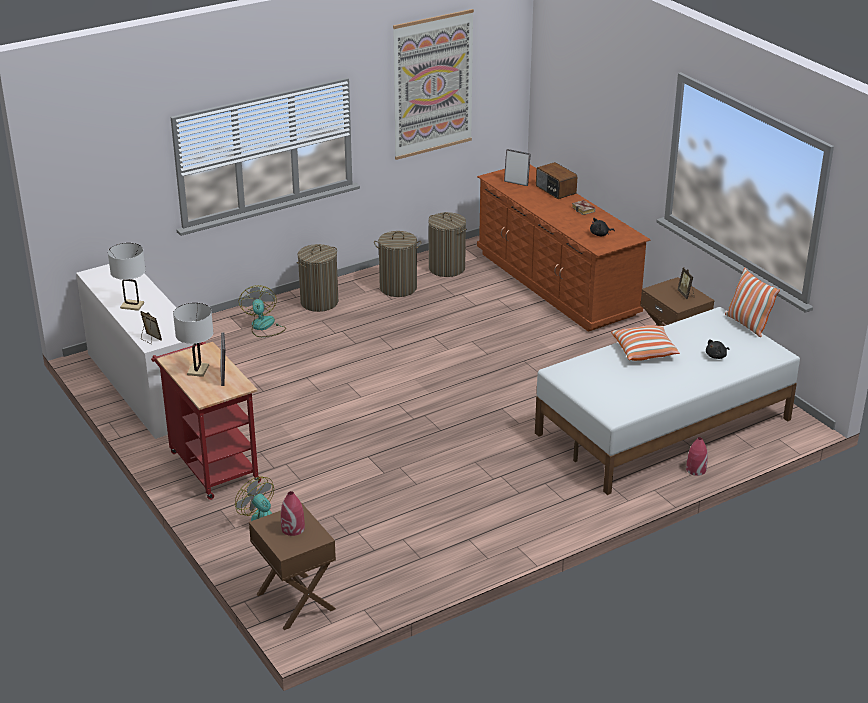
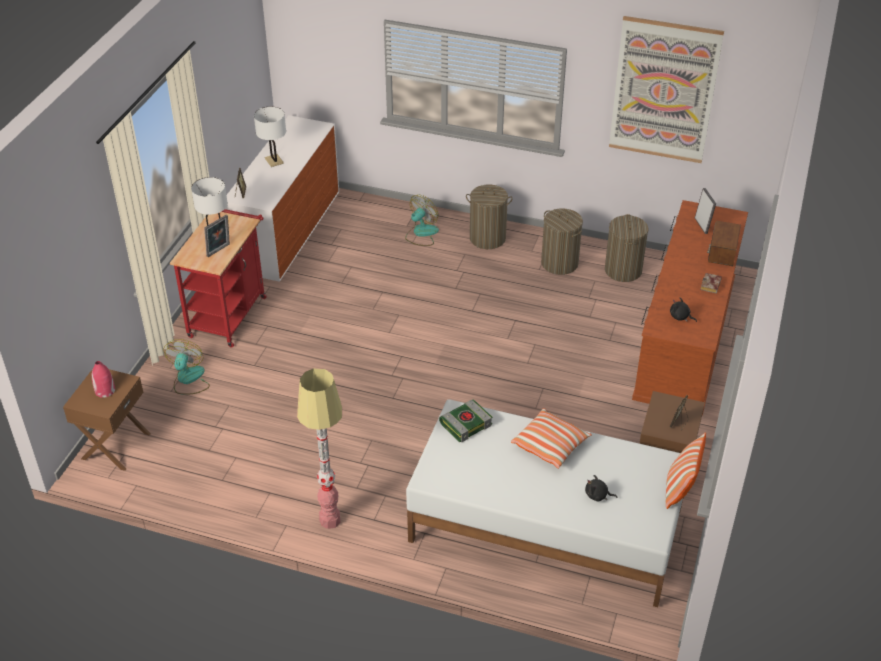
camera: 50 degrees right, 10 degrees up
(538, 522) = (330, 520): none -> floor lamp
(577, 374) = (466, 423): none -> book
(695, 470) = (504, 580): red vase -> none

